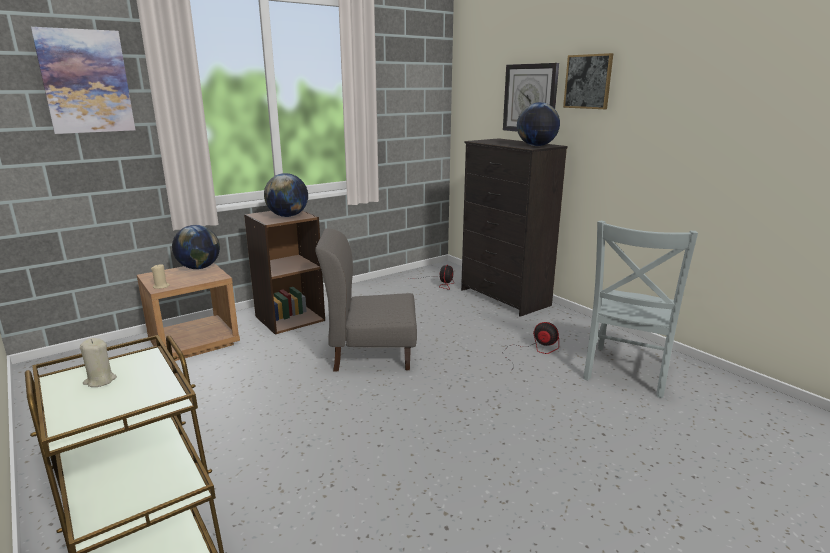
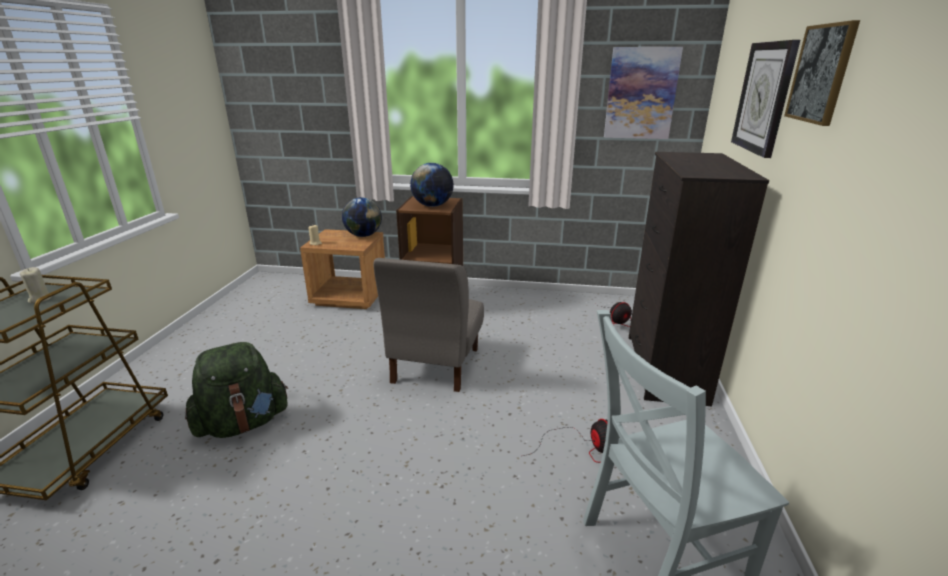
camera: 45 degrees right, 5 degrees up
(86, 82) = (306, 67): picture -> picture (641, 93)
(290, 462) = (243, 423): none -> green backpack
(371, 354) = (435, 365): grey chair -> grey chair turned 120 degrees counterclockwise
(536, 146) = (714, 173): globe -> none

